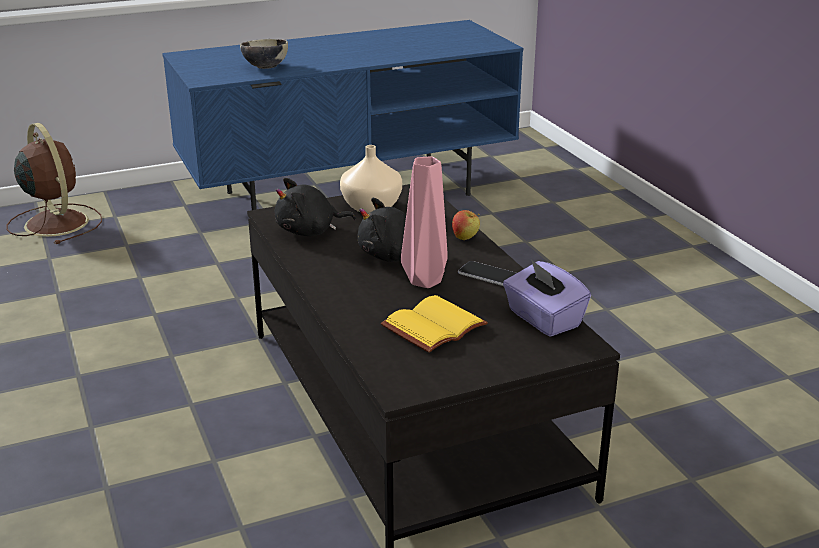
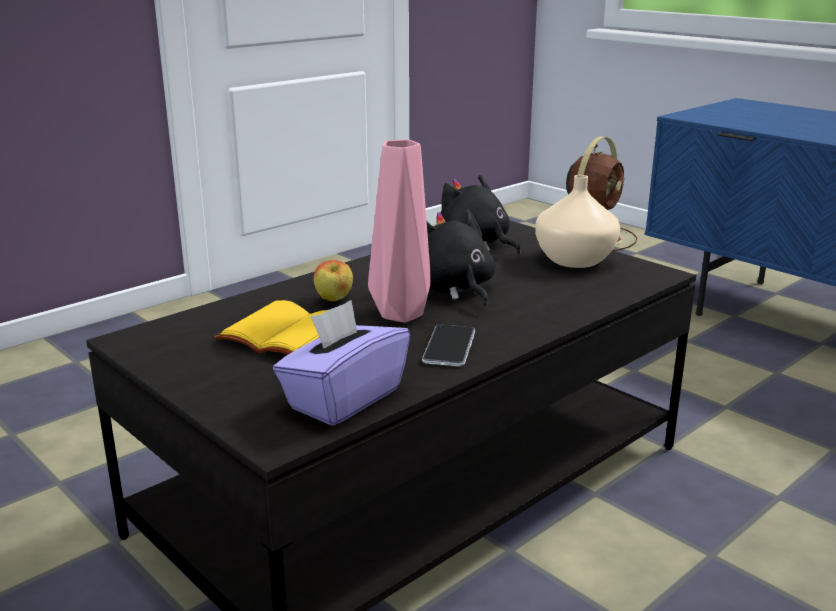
camera: 70 degrees right, 5 degrees down
(265, 67) = (775, 124): bowl -> none
(465, 238) = (546, 319): apple -> apple (334, 300)

